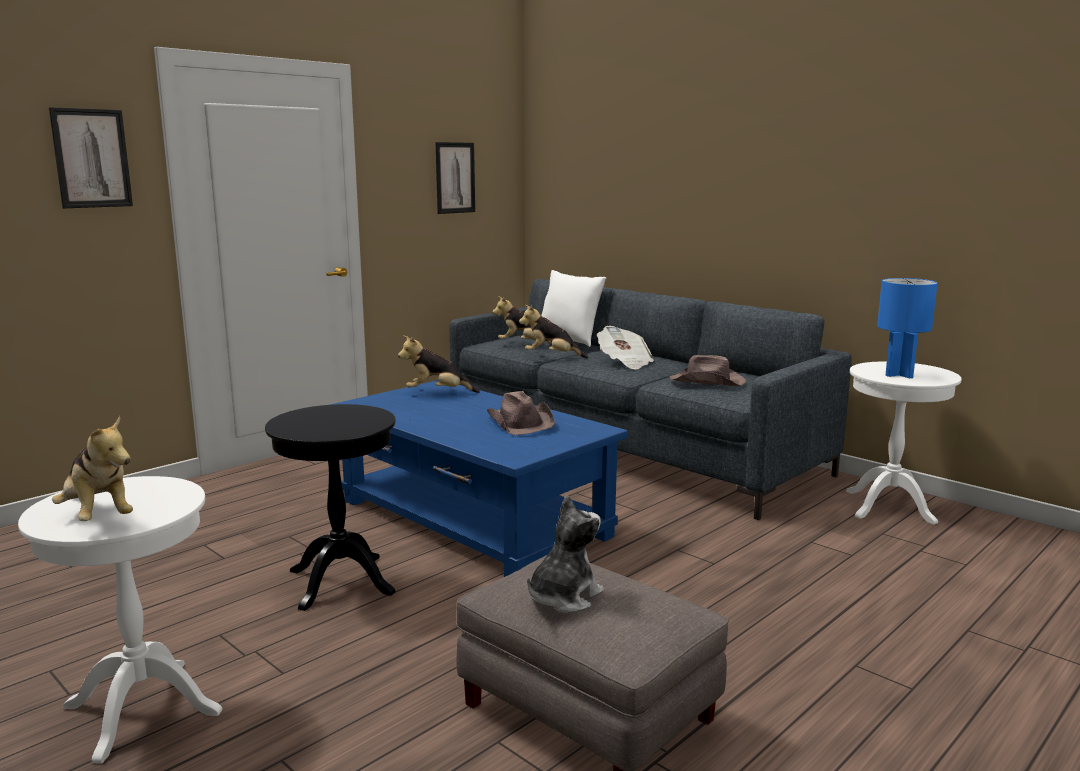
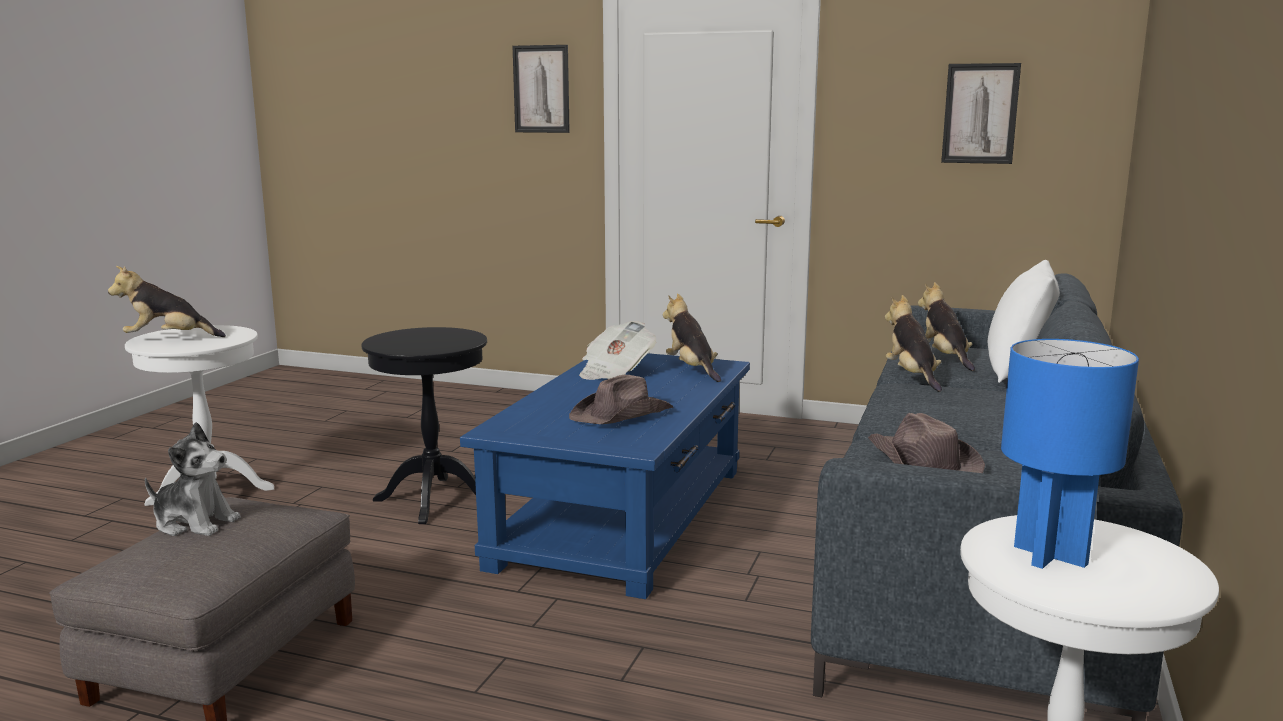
camera: 65 degrees right, 0 degrees up
(98, 516) = (168, 339): plush toy -> plush toy turned 60 degrees clockwise
(624, 363) = (949, 410): newspaper -> newspaper (615, 372)

